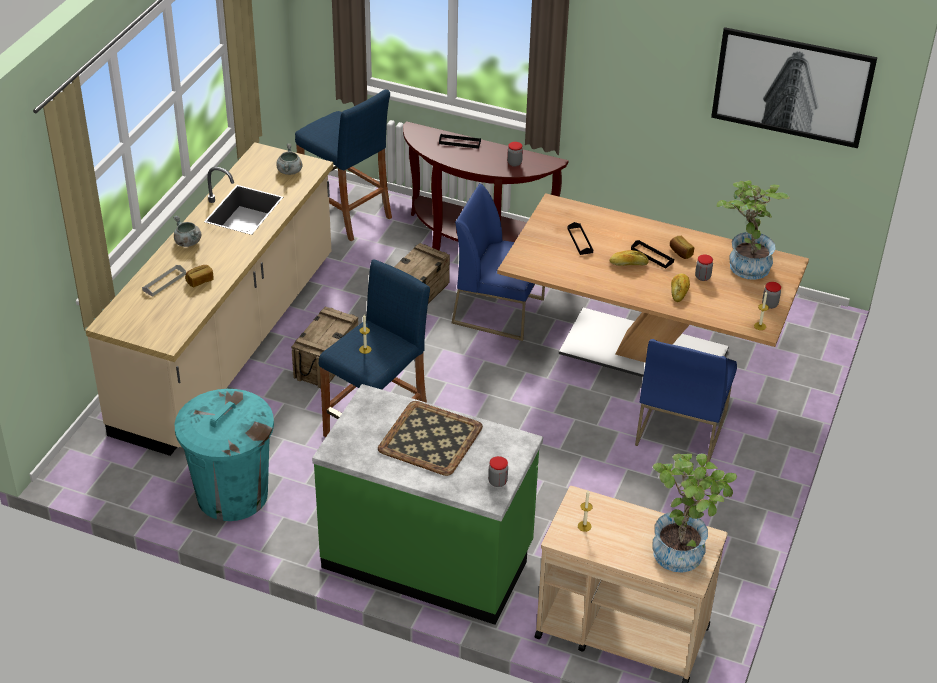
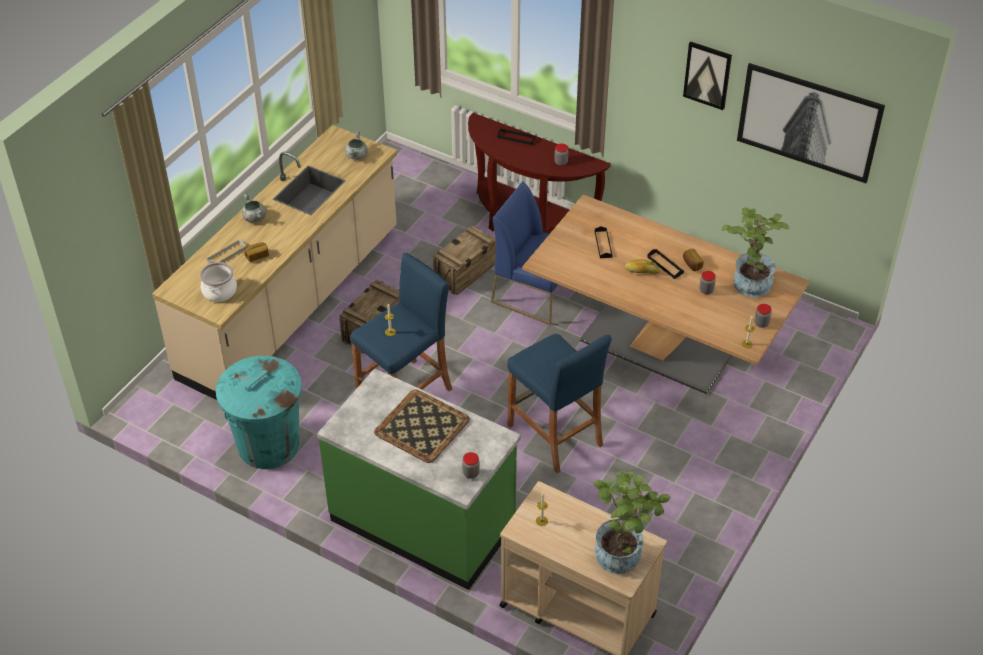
camera: 10 degrees right, 5 degrees up
(165, 320) = (220, 291): none -> cooking pot
(345, 213) = (419, 187): blue stool -> blue stool (554, 435)
(676, 47) = (707, 75): none -> picture
(679, 291) = (681, 302): bread -> none
(681, 427) = (674, 422): blue chair -> none

